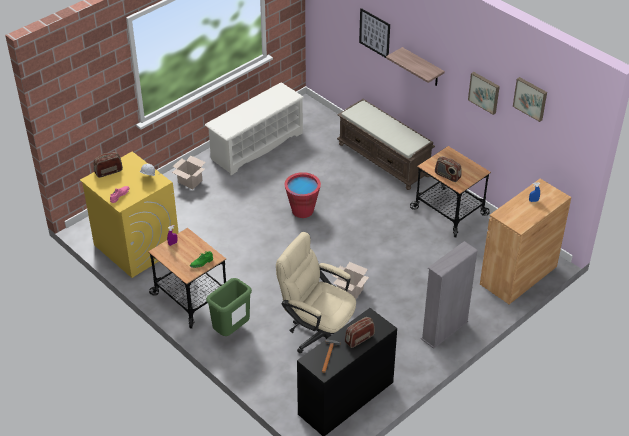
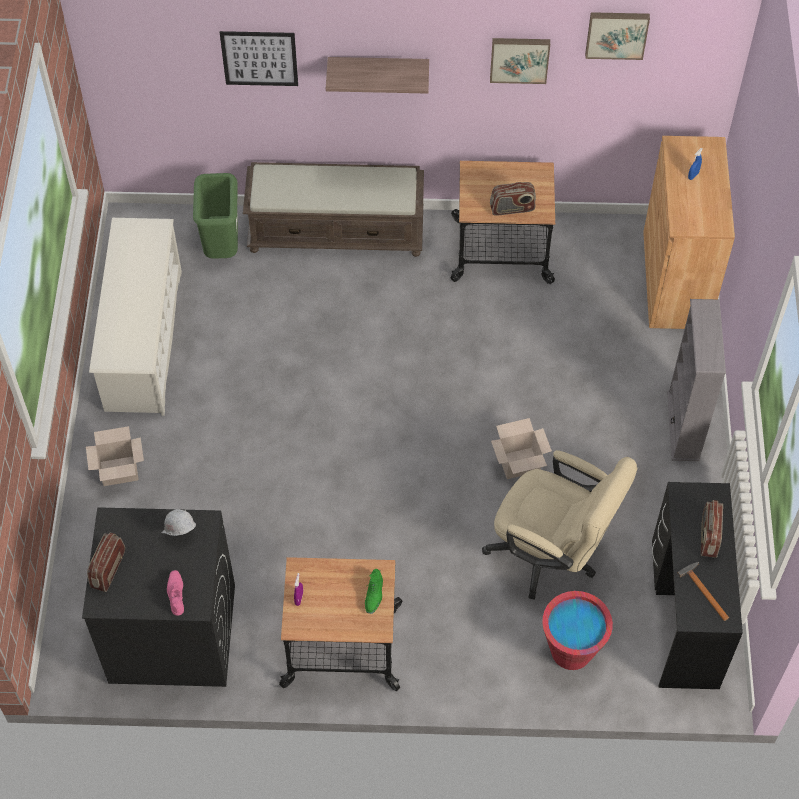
camera: 45 degrees left, 15 degrees up
(136, 246) = (171, 634): yellow washing machine -> black washing machine
(231, 331) = (449, 646): green trash can -> green trash can (223, 248)
(302, 210) = (325, 393): red bucket -> red bucket (571, 651)
(318, 332) = (551, 555): beige office chair -> beige office chair turned 135 degrees counterclockwise

